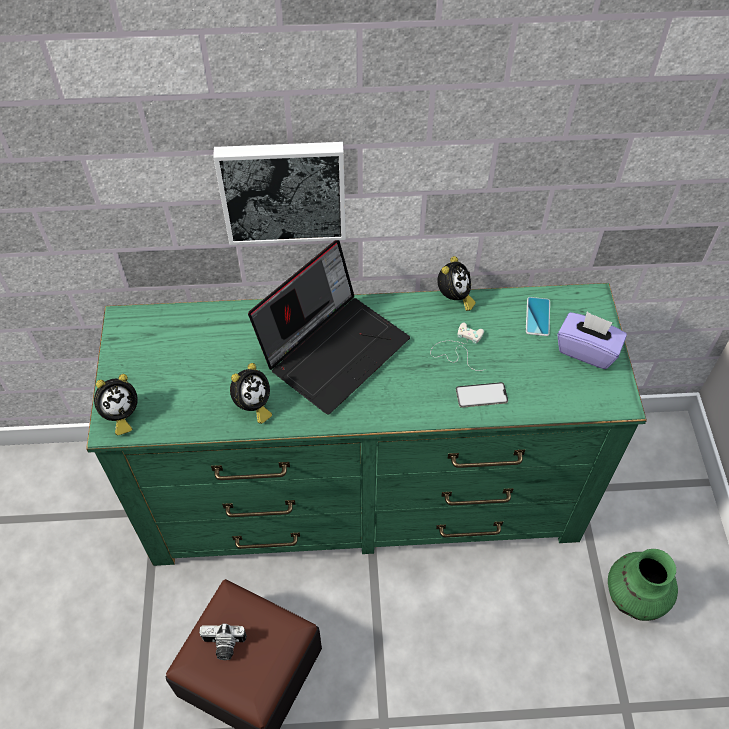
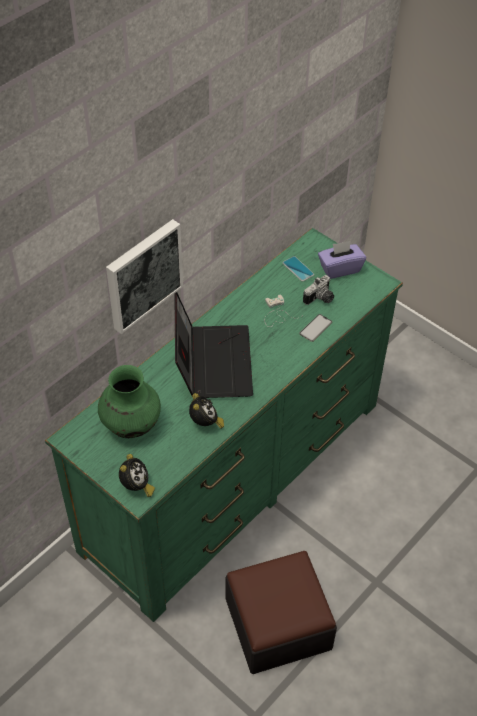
camera: 45 degrees left, 5 degrees down
(223, 646) = (270, 603): camera -> camera (320, 299)
(454, 298) = (245, 289): alarm clock -> none
(634, 596) = (428, 411): green vase -> green vase (131, 424)

